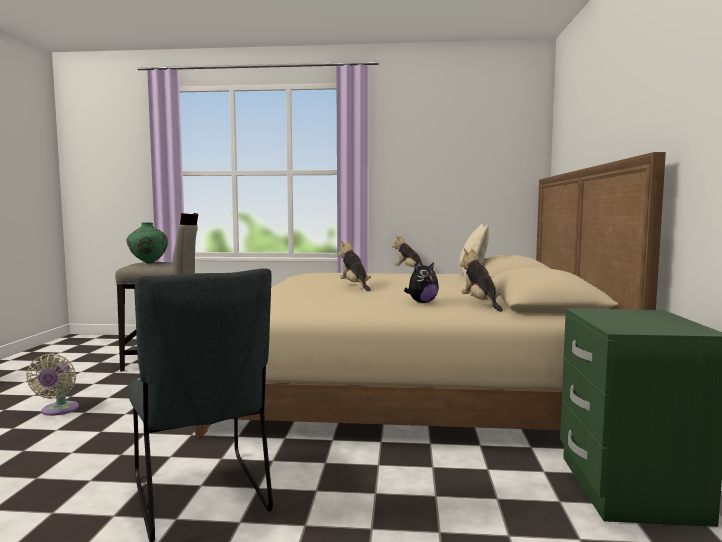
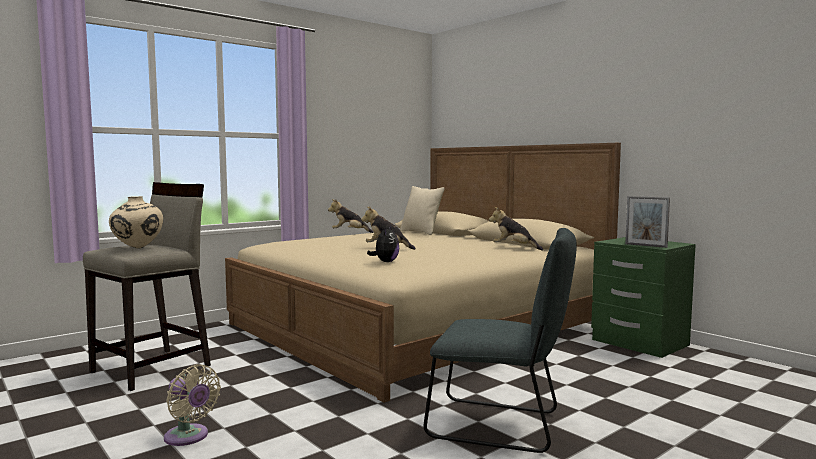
camera: 45 degrees left, 0 degrees up
(148, 263) = (137, 248): green vase -> beige vase
(422, 302) = (484, 251): plush toy -> plush toy (385, 262)
(610, 324) = (645, 245): none -> picture frame

